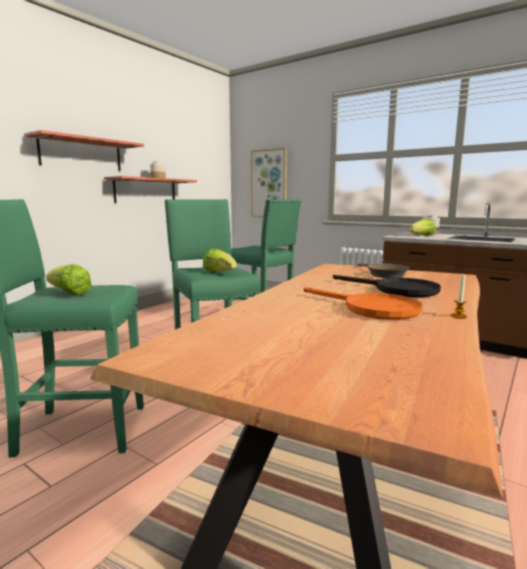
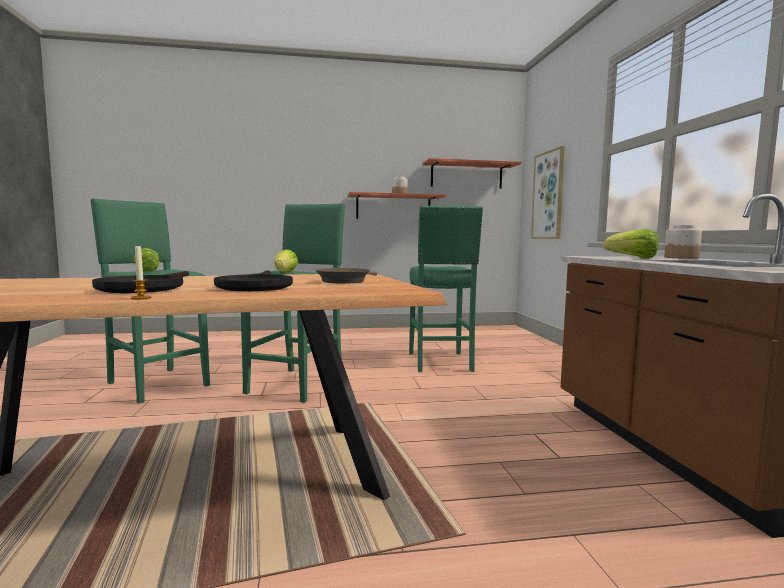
camera: 45 degrees right, 5 degrees down
(81, 154) = (327, 174): shelf -> shelf (466, 176)
(371, 309) = (146, 287): orange frying pan -> black frying pan

